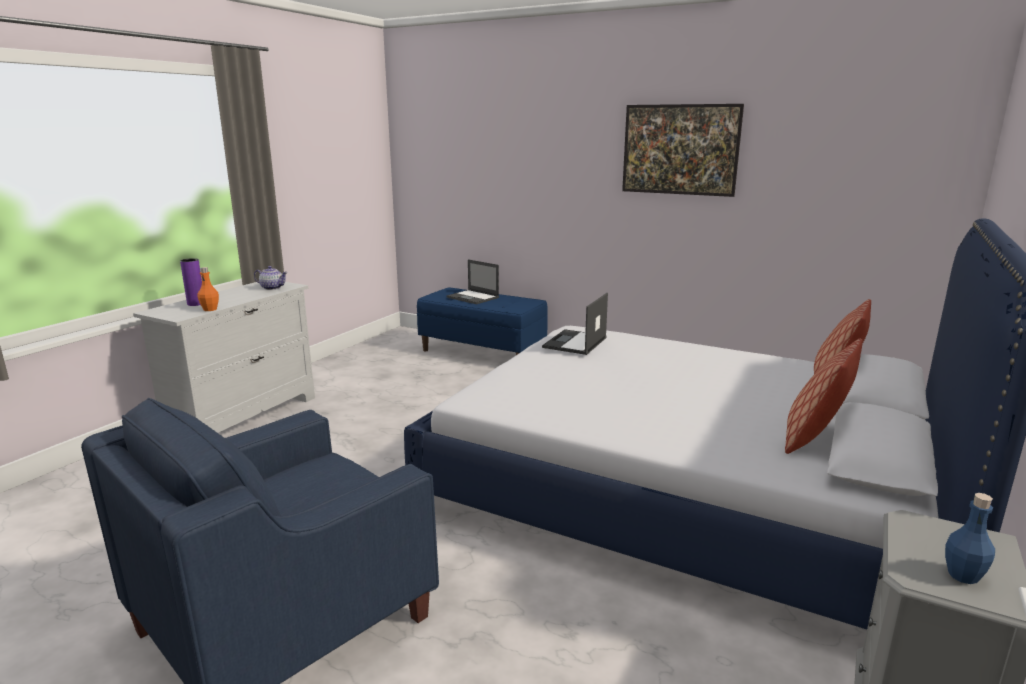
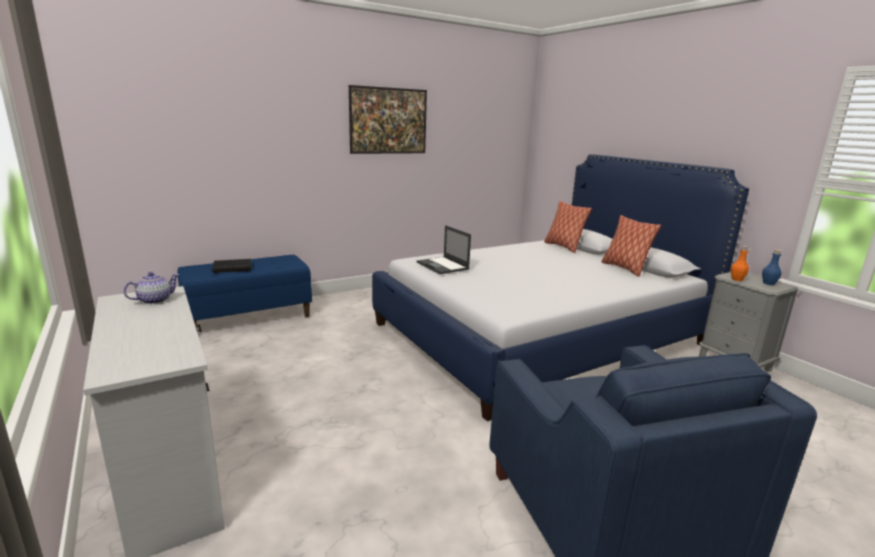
camera: 60 degrees left, 0 degrees up
(196, 304) = (133, 344): purple vase -> none
(210, 309) = (185, 340): orange bottle -> orange bottle (737, 279)
(473, 297) = (233, 268): laptop -> black book

